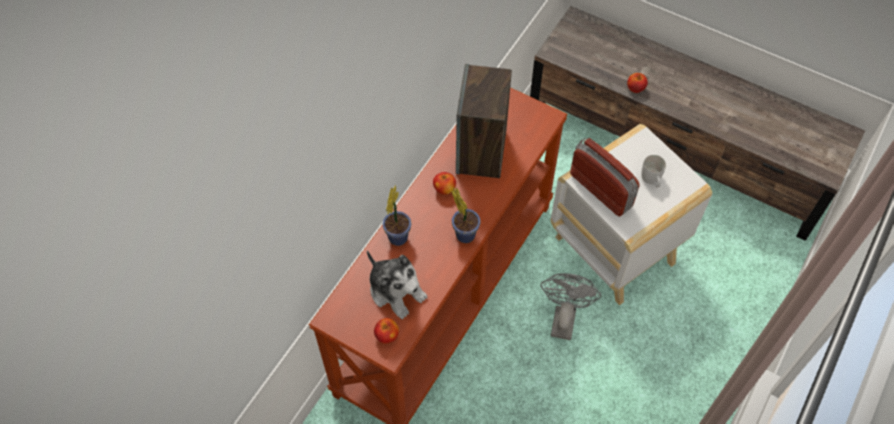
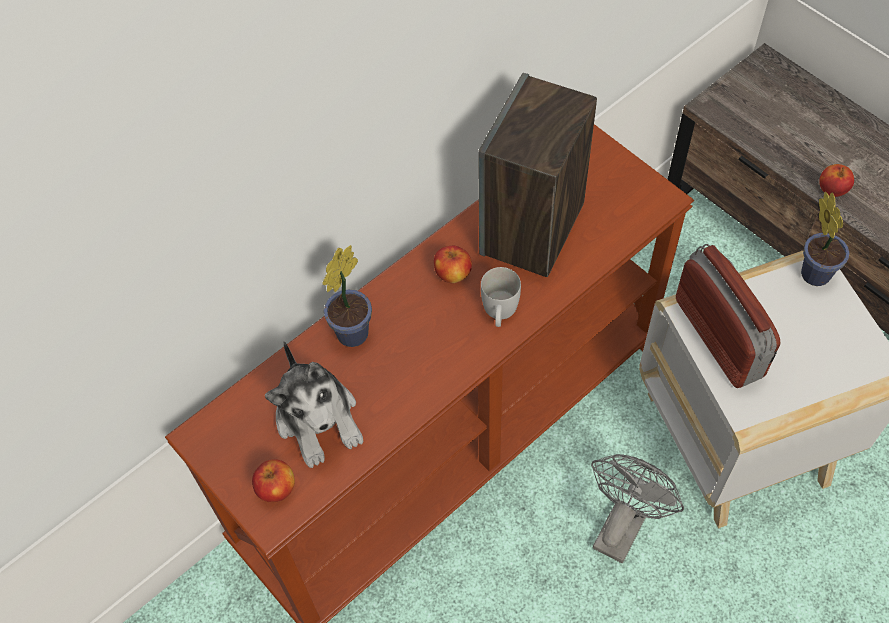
camera: 20 degrees right, 0 degrees up
(464, 233) = (459, 352): potted plant -> potted plant (814, 271)
(651, 180) = (811, 341): white mug -> white mug (499, 312)

